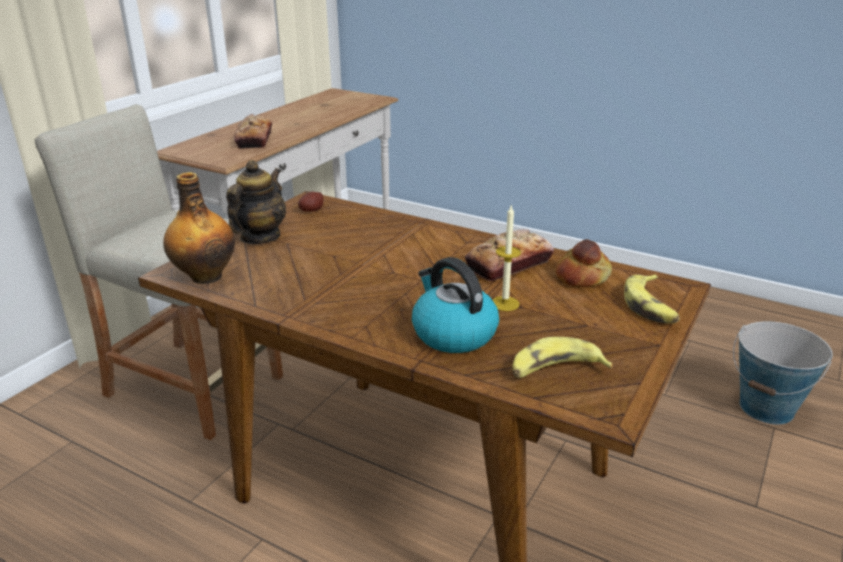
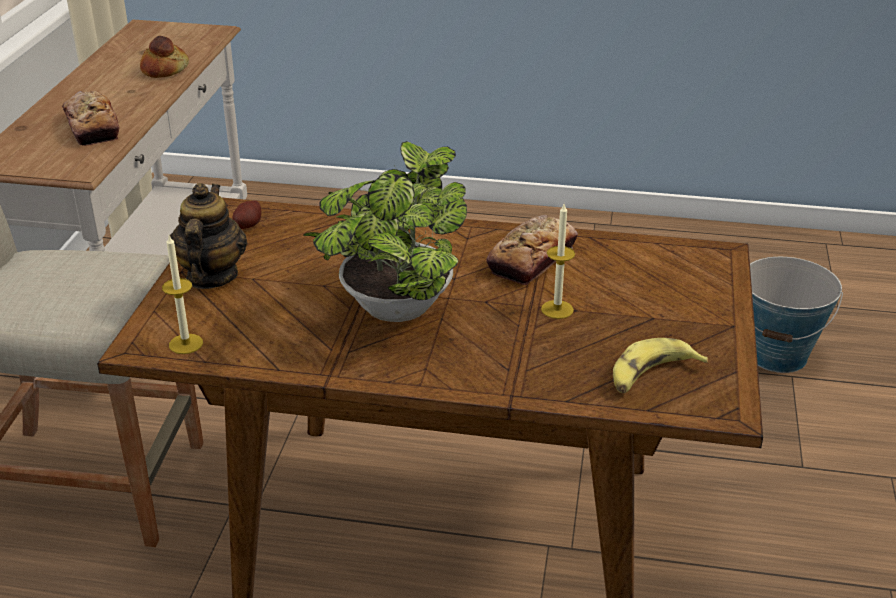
camera: 20 degrees left, 5 degrees up
(205, 276) = (186, 344): bottle -> candle
(371, 282) = (393, 312): none -> potted plant
(453, 333) = (525, 357): kettle -> none
(582, 277) = (618, 260): bread -> bread (165, 70)
(651, 306) = (704, 283): banana -> none

